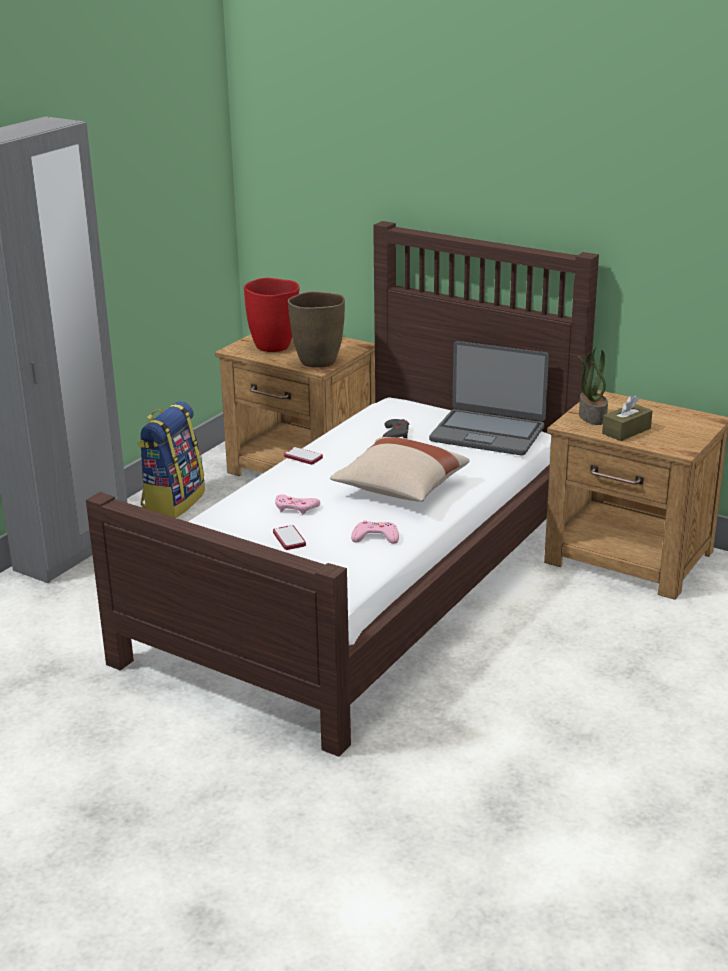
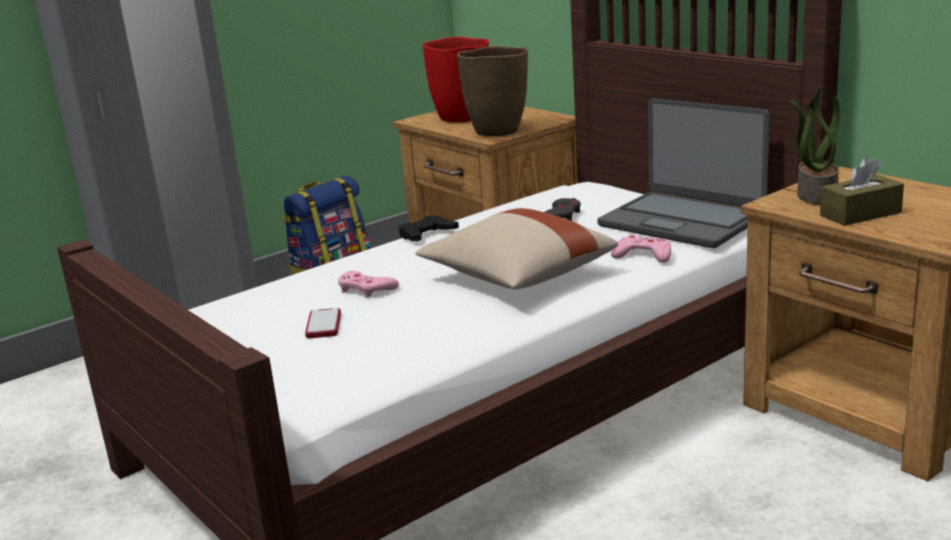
camera: 20 degrees right, 5 degrees down
(303, 457) = (427, 234): phone -> black game controller
(375, 537) = (436, 333): pink game controller -> pink game controller (643, 255)

